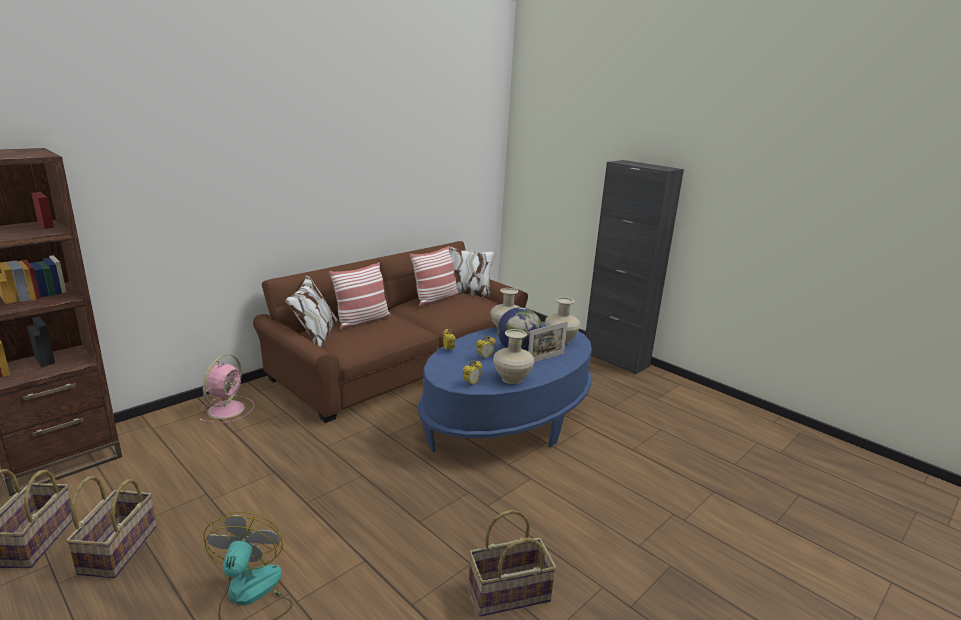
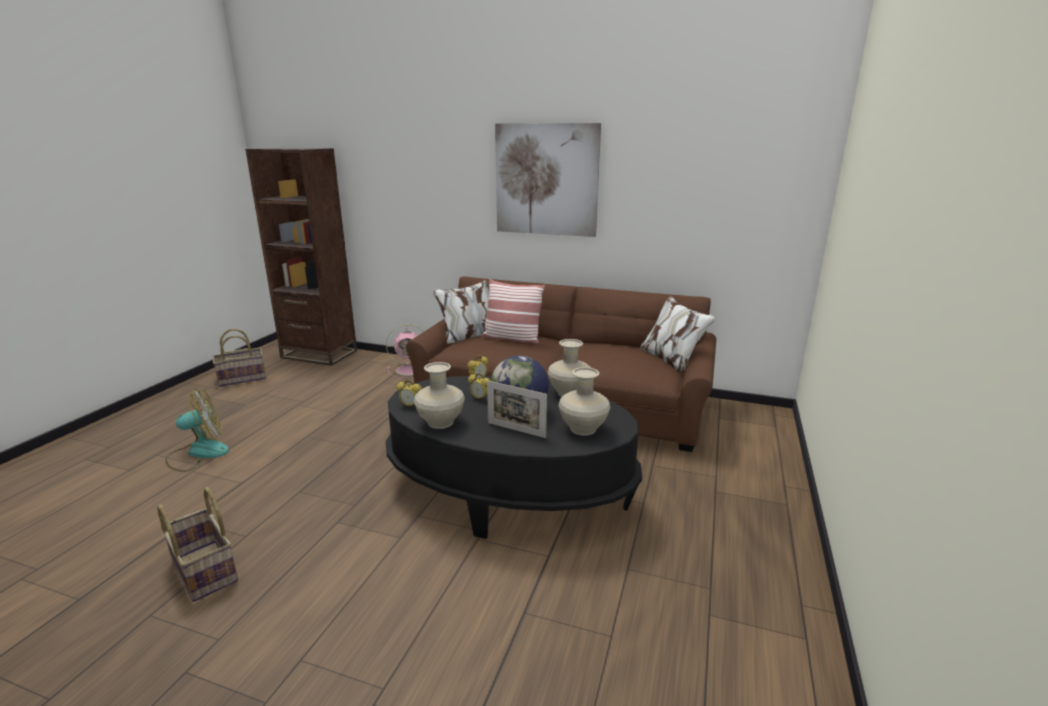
camera: 65 degrees right, 0 degrees up
(117, 549) = (239, 399): basket -> none
(334, 165) = (546, 180): none -> picture
(435, 299) = (614, 349): pillow -> none
(507, 419) = (509, 491): blue coffee table -> black coffee table
(615, 359) = (786, 542): black cabinet -> none

